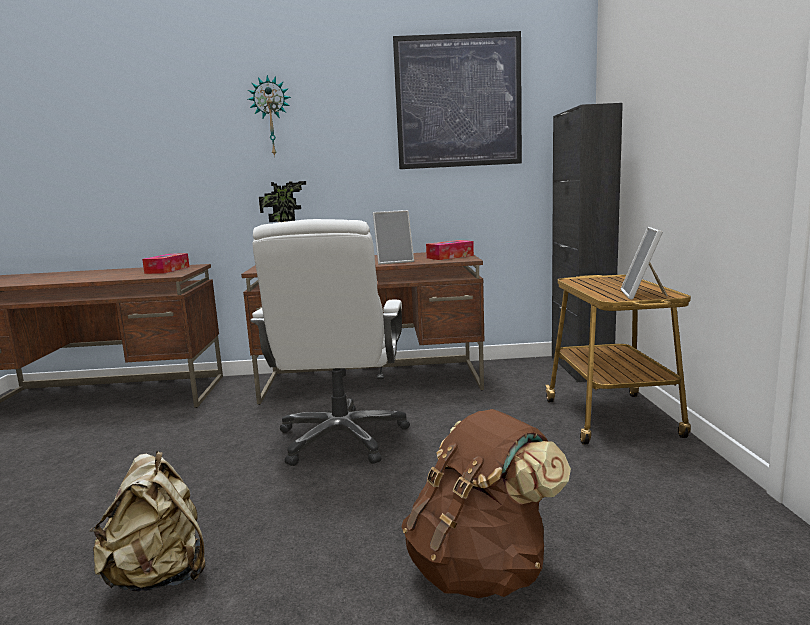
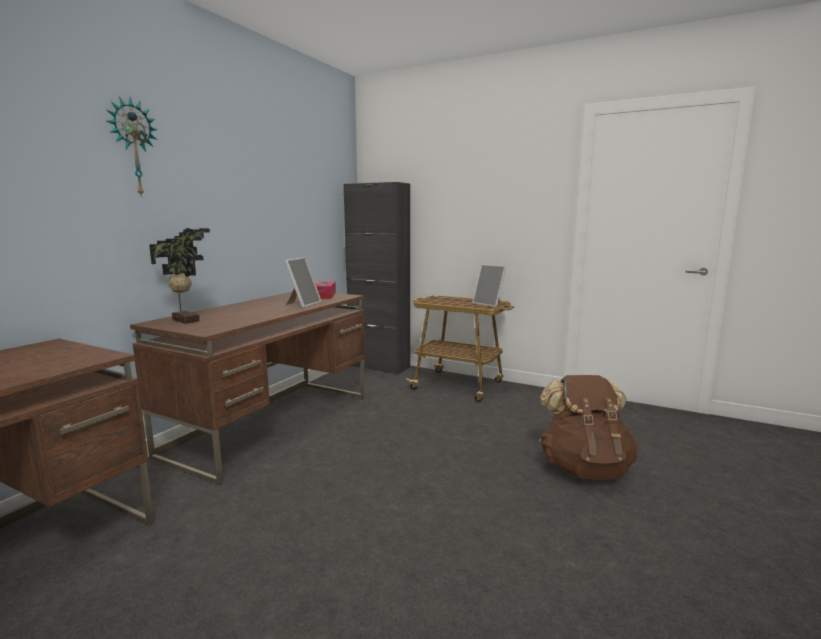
camera: 60 degrees left, 0 degrees up
(159, 576) = (516, 597): beige backpack -> none
(167, 270) = (40, 355): tissue box -> none
(342, 439) = (368, 464): white office chair -> none
(458, 101) = (290, 162): picture -> none

